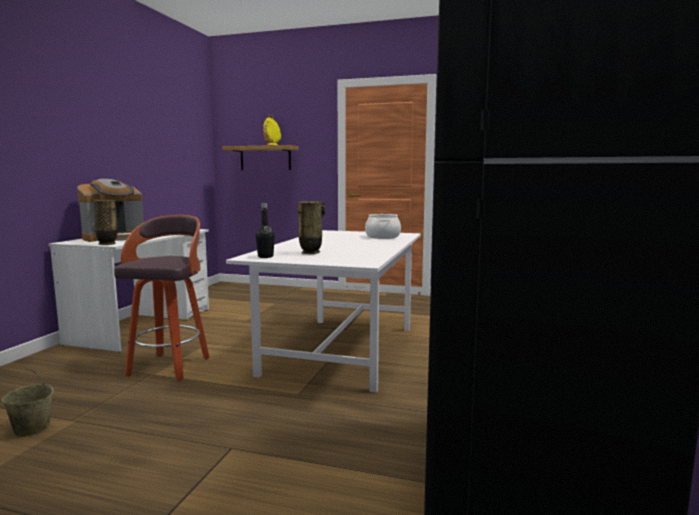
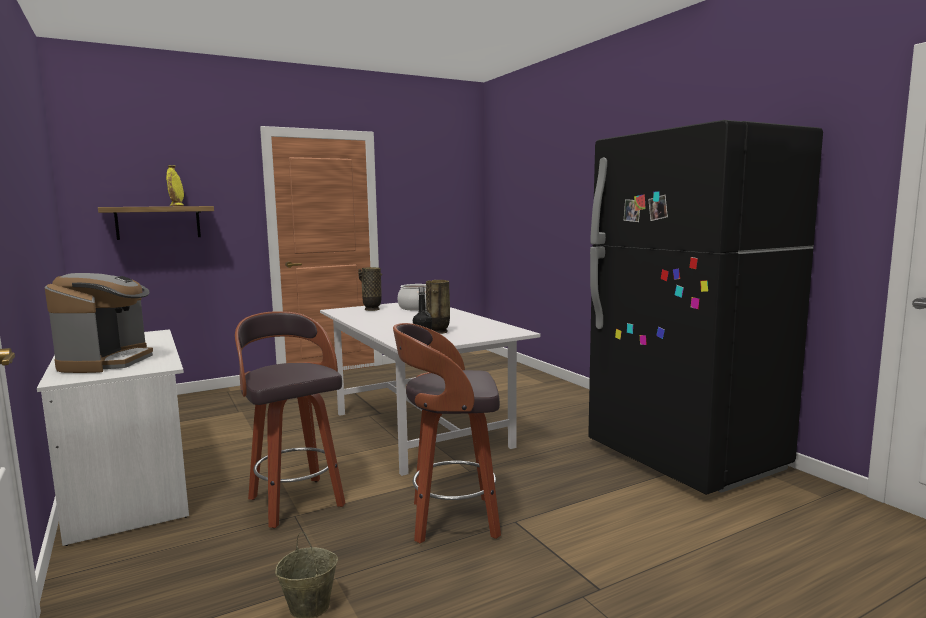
camera: 45 degrees left, 0 degrees up
(107, 244) = (149, 369): vase -> vase (372, 309)
(201, 422) = (451, 521): none -> stool

